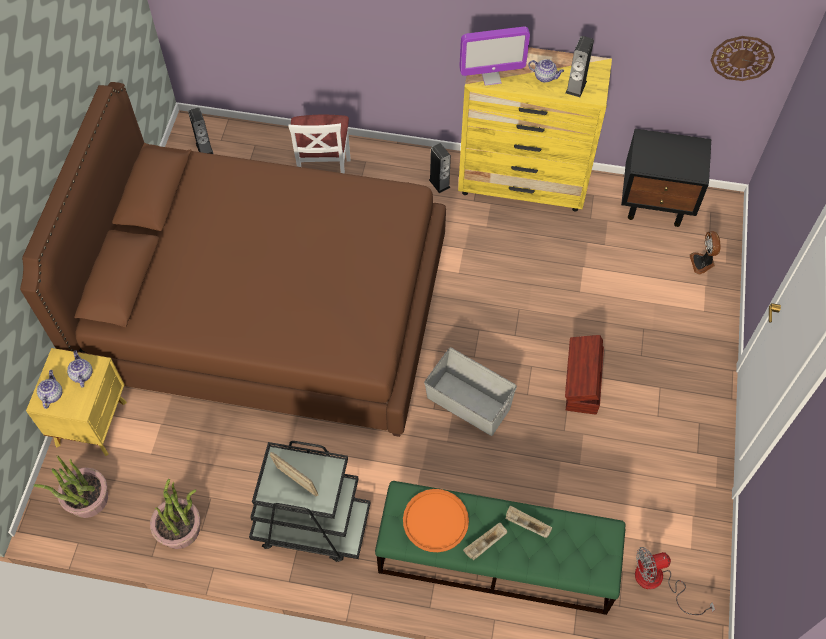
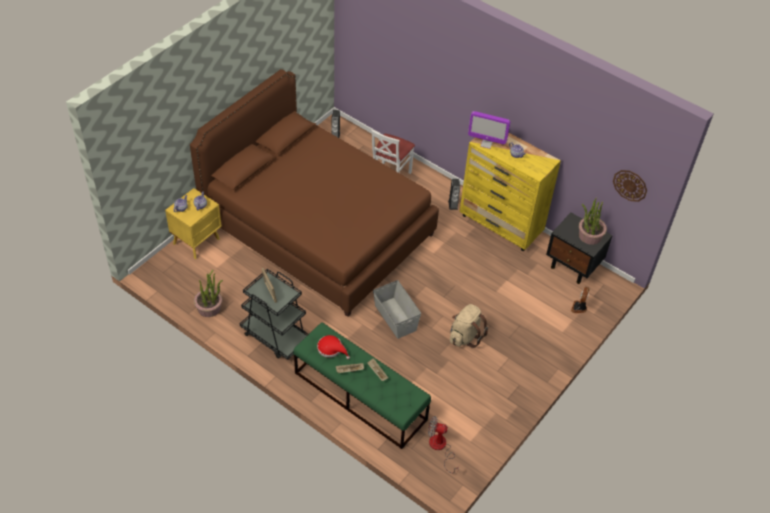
camera: 25 degrees right, 10 degrees down
(87, 499) = (173, 274): potted plant -> potted plant (589, 236)
(435, 521) = (331, 349): orange tray -> red hat
(576, 87) = (530, 166): speaker -> none
(582, 383) = (465, 336): brown storage box -> beige backpack

